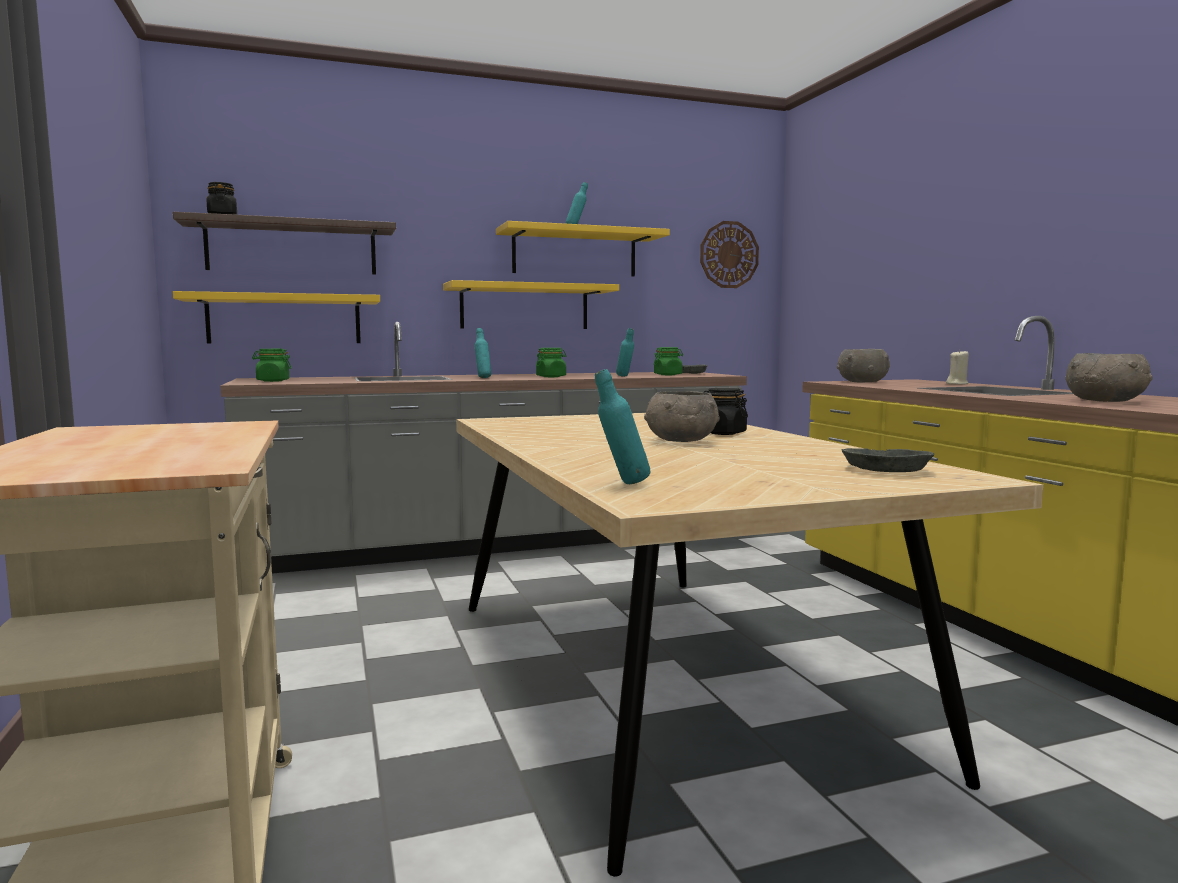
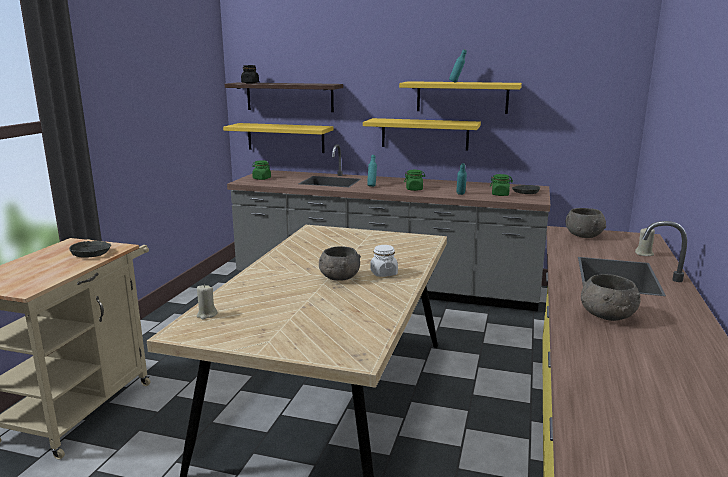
camera: 35 degrees right, 10 degrees up
(622, 484) = (206, 315): turquoise bottle -> beige candle
(722, 433) = (383, 273): black jar -> white jar
(729, 254) = (593, 96): wall clock -> none
(885, 469) = (346, 336): grey bowl -> grey bowl (92, 253)

